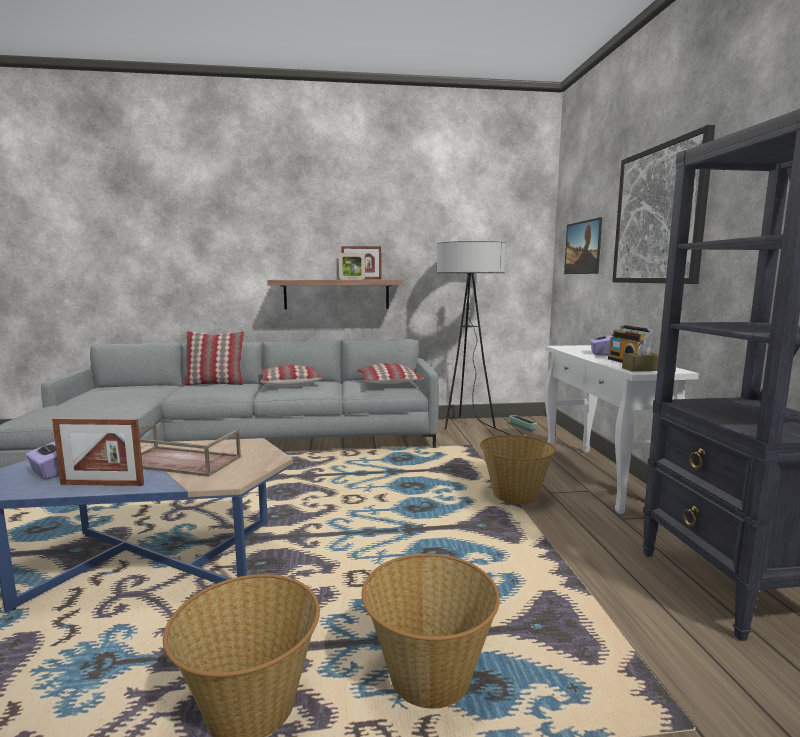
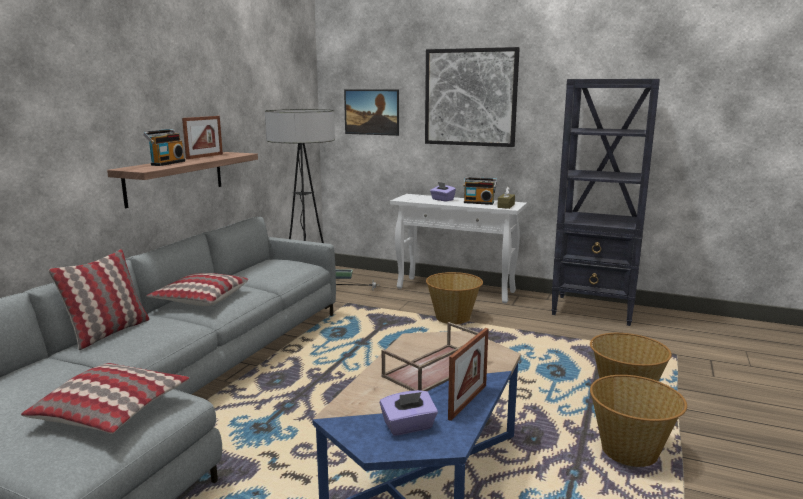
camera: 60 degrees left, 5 degrees up
(314, 279) = (166, 163): none -> radio
(352, 279) = (215, 159): picture frame -> none
(389, 383) = (284, 267): pillow -> pillow (113, 411)

